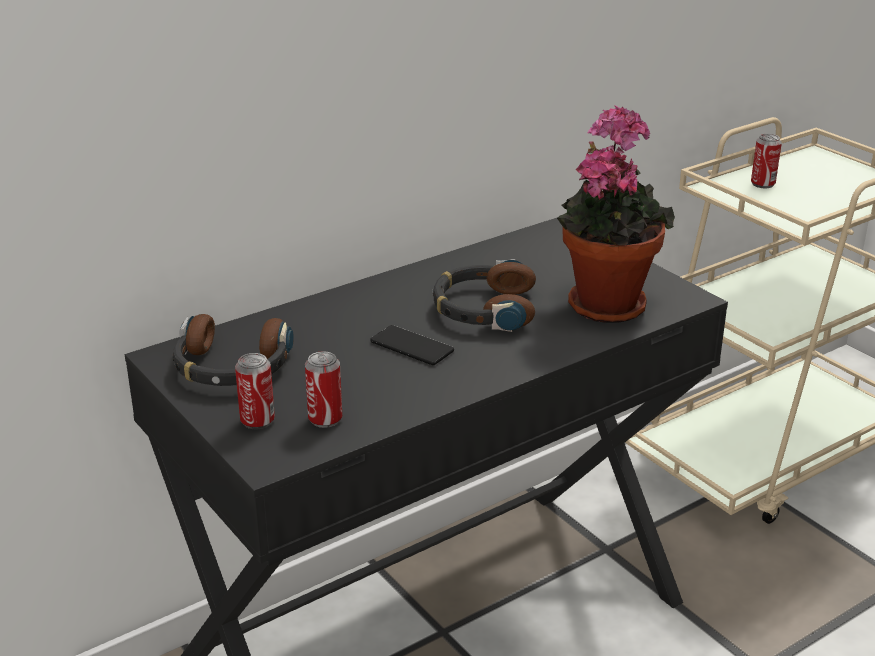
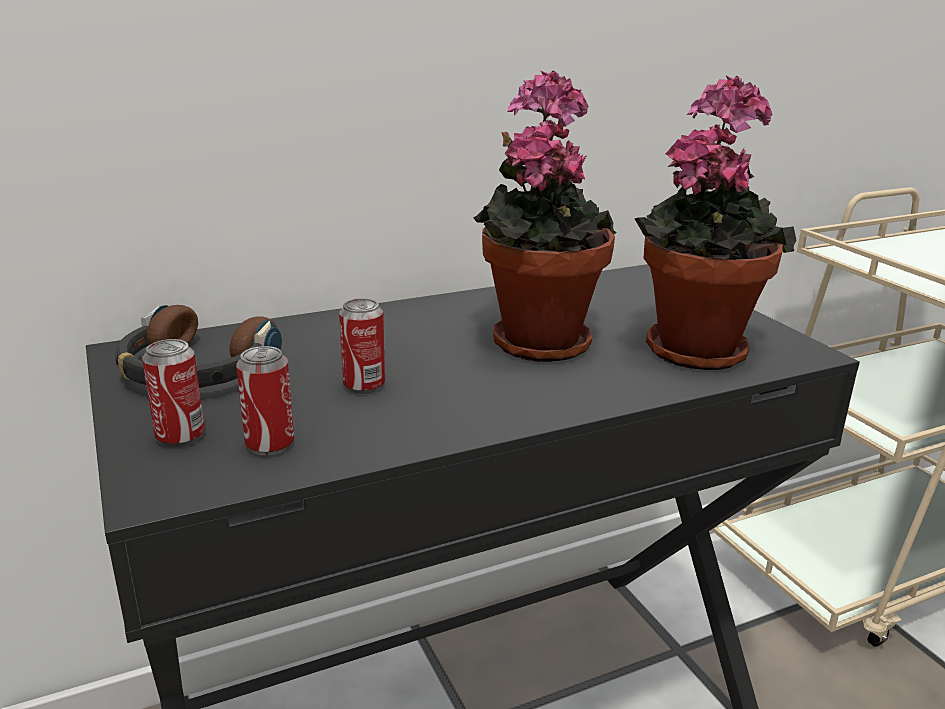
camera: 10 degrees right, 5 degrees down
(412, 346) = (430, 370): phone -> none
(483, 308) = (537, 339): headphones -> potted plant
(762, 184) = (896, 253): can -> can (364, 385)

